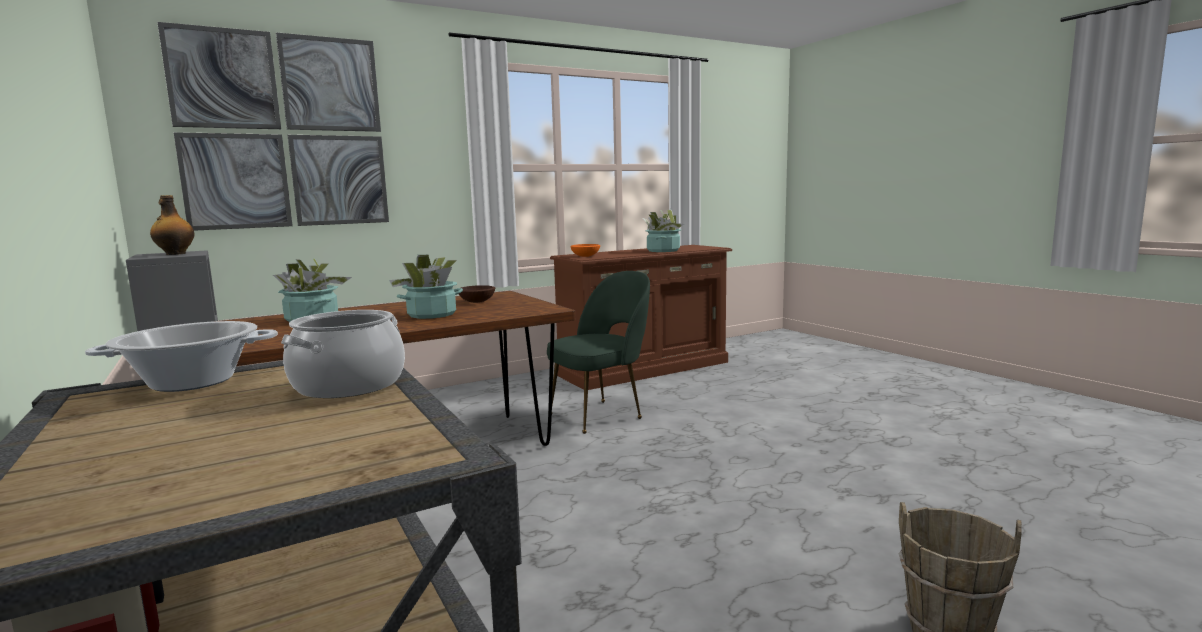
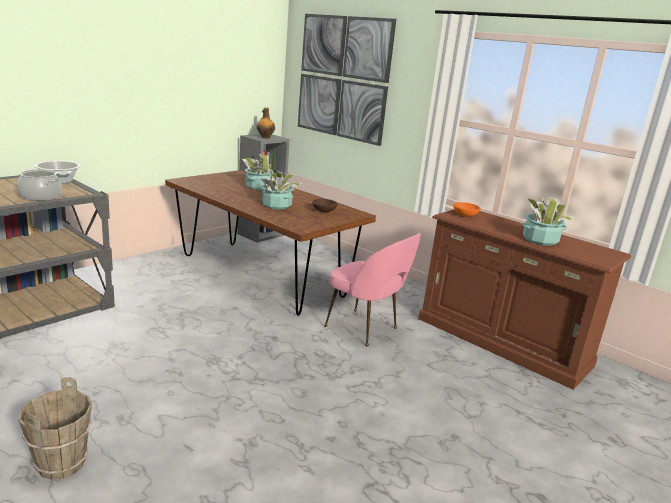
camera: 70 degrees right, 10 degrees up
(601, 415) = (365, 330): green chair -> pink chair

